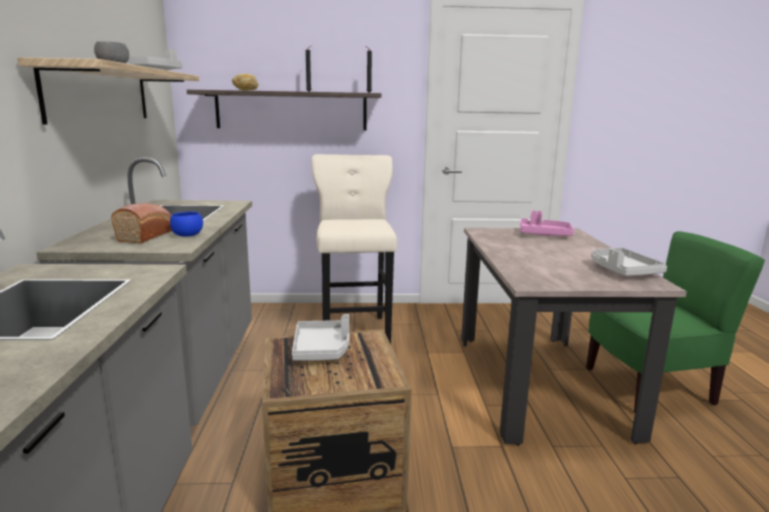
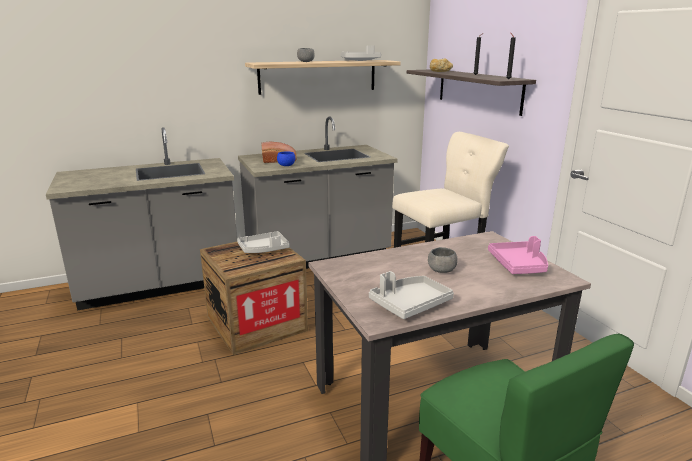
camera: 70 degrees right, 5 degrees up
(550, 252) = (441, 270): none -> grey bowl

